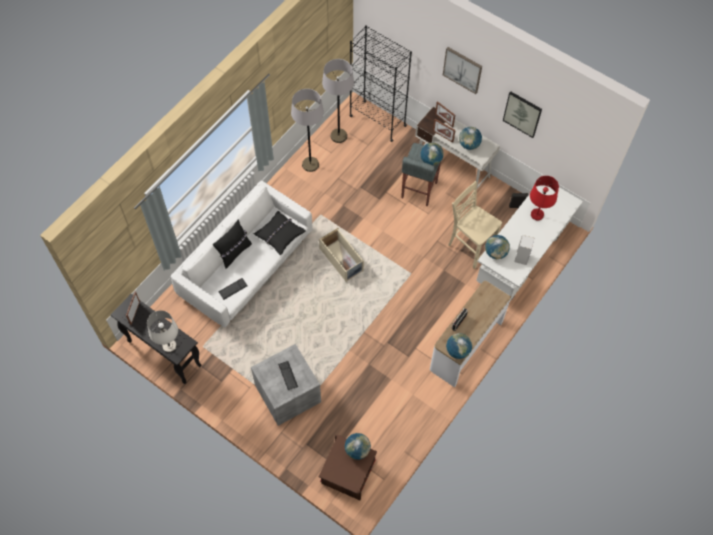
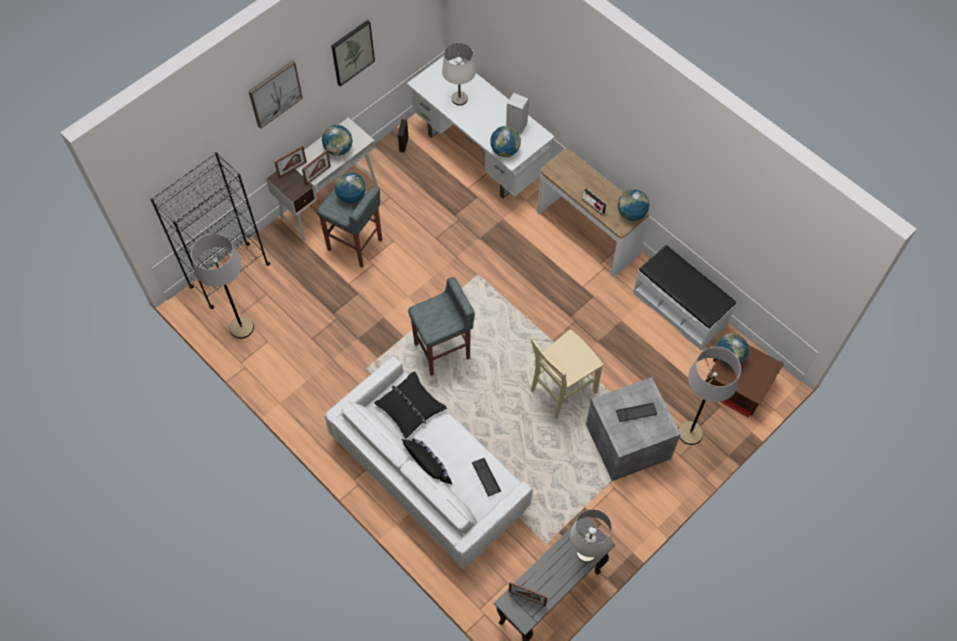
camera: 80 degrees left, 0 degrees up
(310, 164) = (280, 370): grey floor lamp -> grey floor lamp (690, 433)
(342, 260) = (443, 351): beige storage box -> grey stool
(410, 423) = (680, 309): none -> white bench
(470, 246) = (451, 204): beige chair -> beige chair (561, 390)
(537, 214) = (459, 99): red table lamp -> white table lamp

